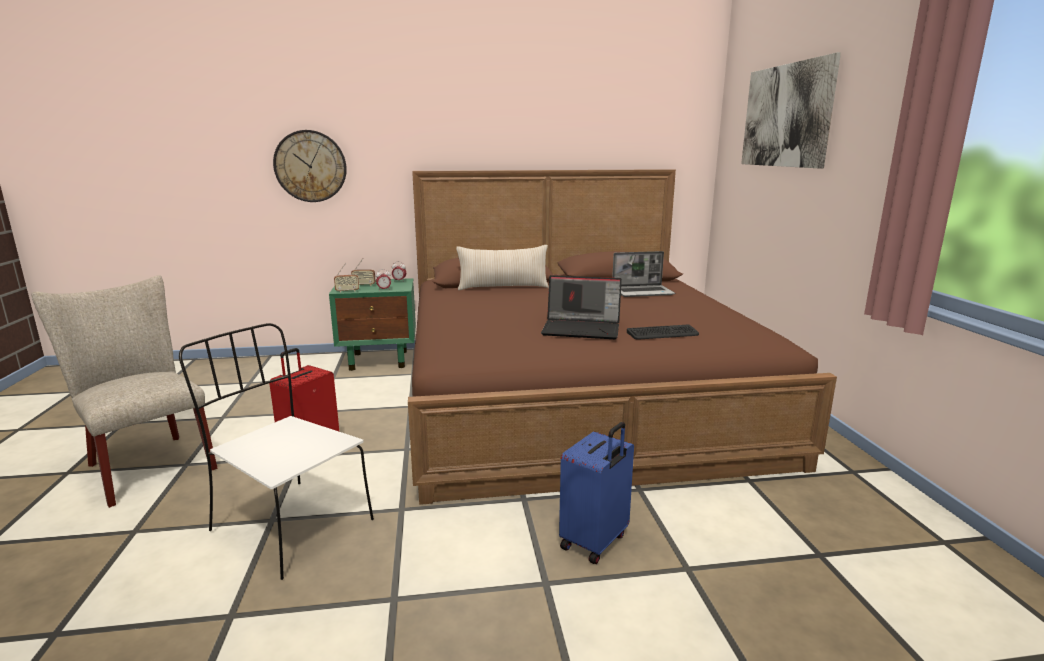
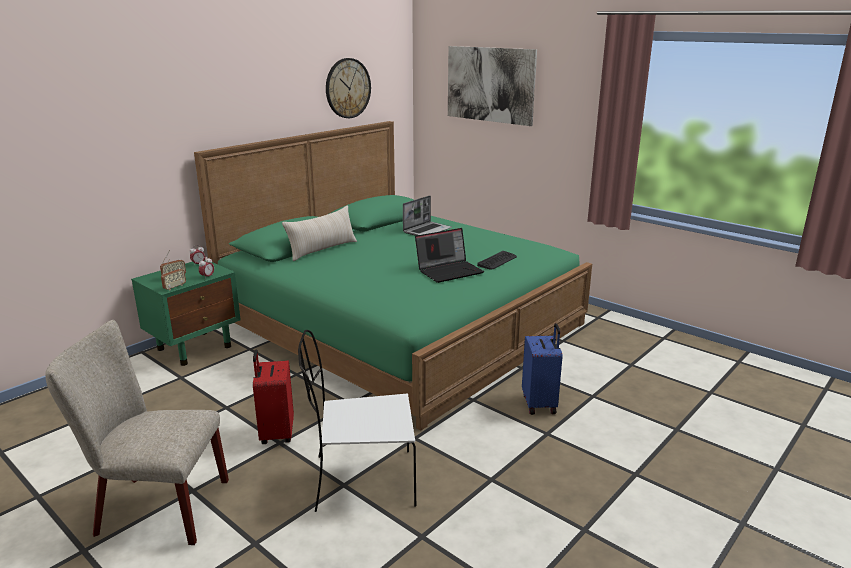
camera: 40 degrees left, 5 degrees up
(310, 166) = (88, 162): wall clock -> wall clock (347, 88)
(574, 396) = (401, 324): brown bed -> green bed

